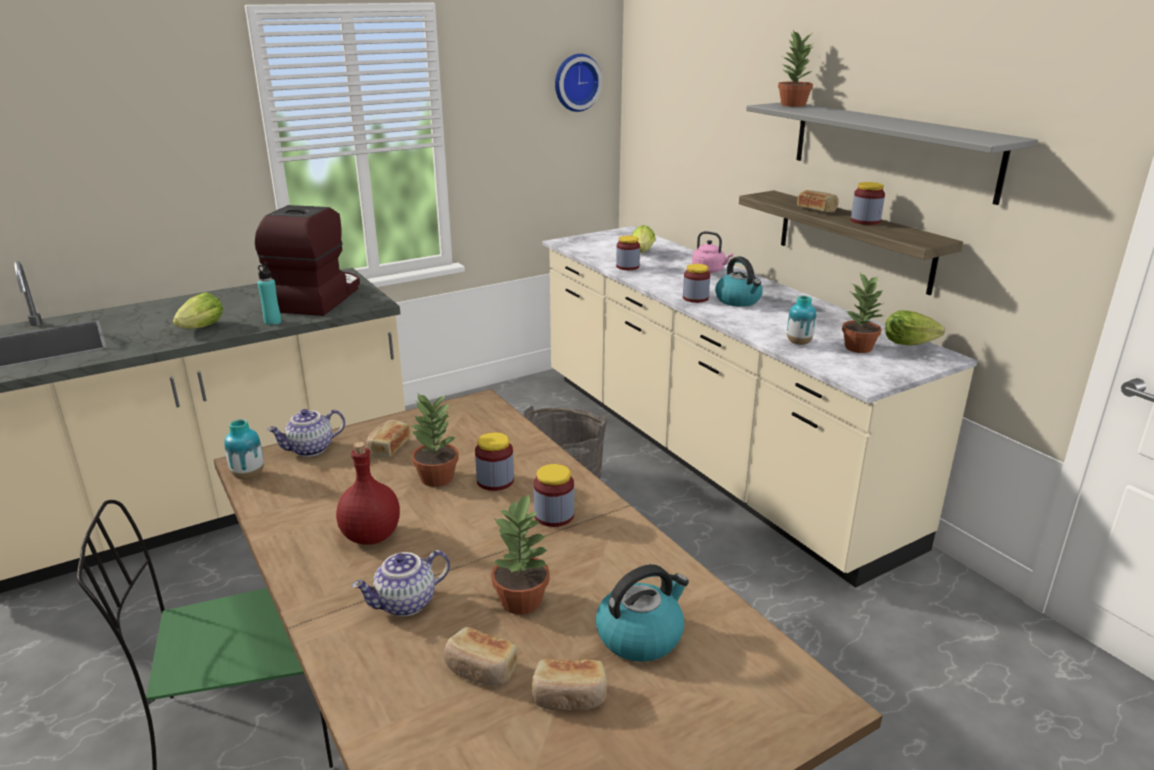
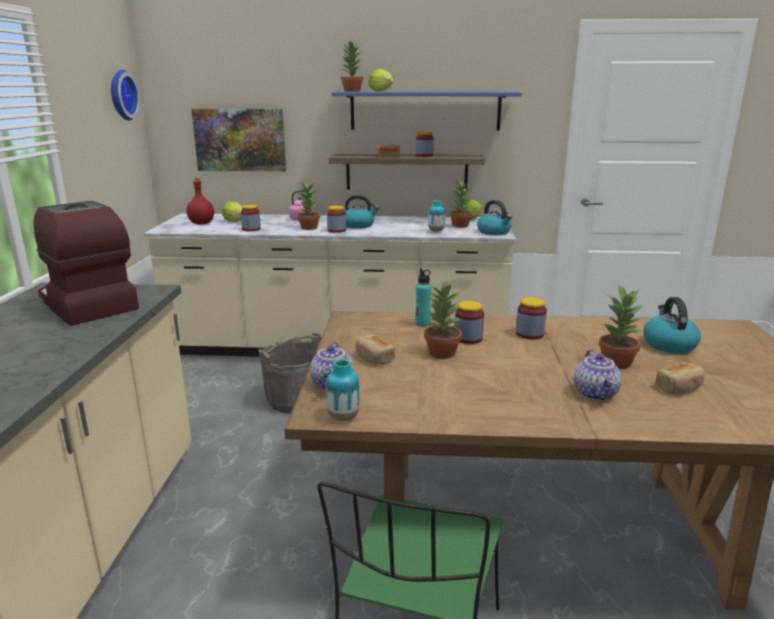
camera: 55 degrees left, 5 degrees down
(200, 329) = (38, 359): lettuce -> lettuce (382, 91)
(272, 322) = (103, 328): turquoise bottle -> turquoise bottle (422, 323)
(370, 537) = (500, 388): red bottle -> red bottle (201, 223)
(569, 697) = (715, 372): bread -> none
(681, 284) = (309, 228): none -> potted plant
(689, 150) = (240, 140): none -> picture
(869, 376) = (494, 232): none -> kettle
(891, 149) = (425, 111): grey shelf -> blue shelf

